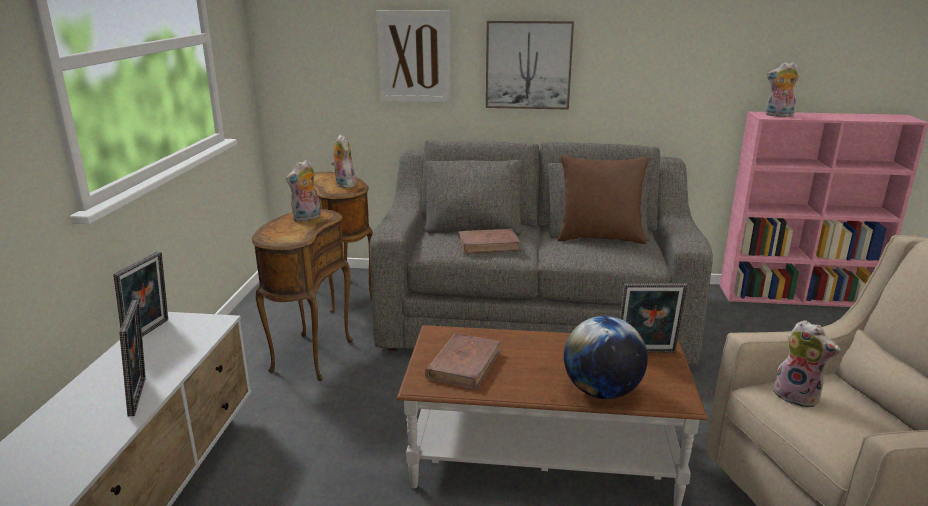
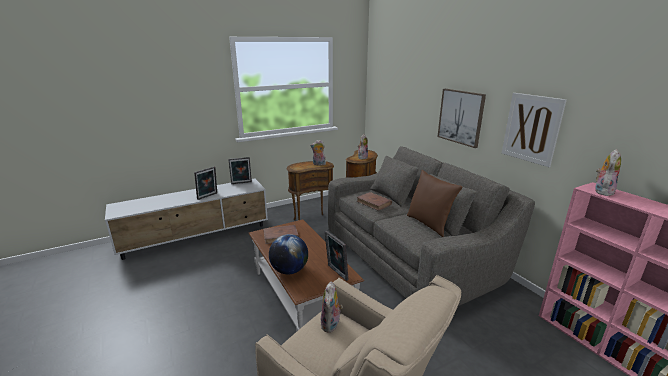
camera: 55 degrees right, 0 degrees up
(414, 57) = (415, 103): picture -> picture (531, 128)
(778, 115) = (602, 191): plush toy -> plush toy turned 60 degrees clockwise

